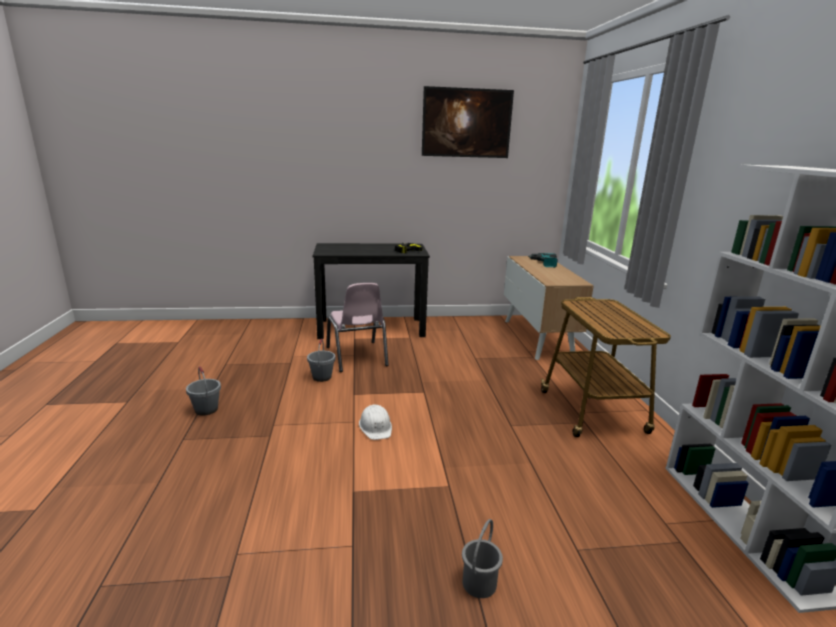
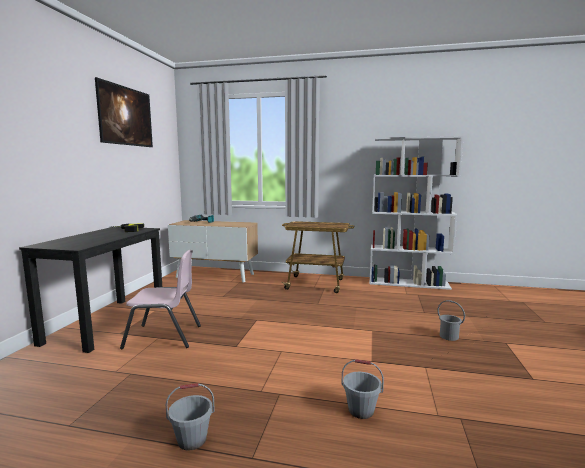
camera: 70 degrees left, 10 degrees down
(322, 377) = (187, 358): grey bucket -> grey bucket (361, 410)
(376, 427) = (294, 343): white hard hat -> none

